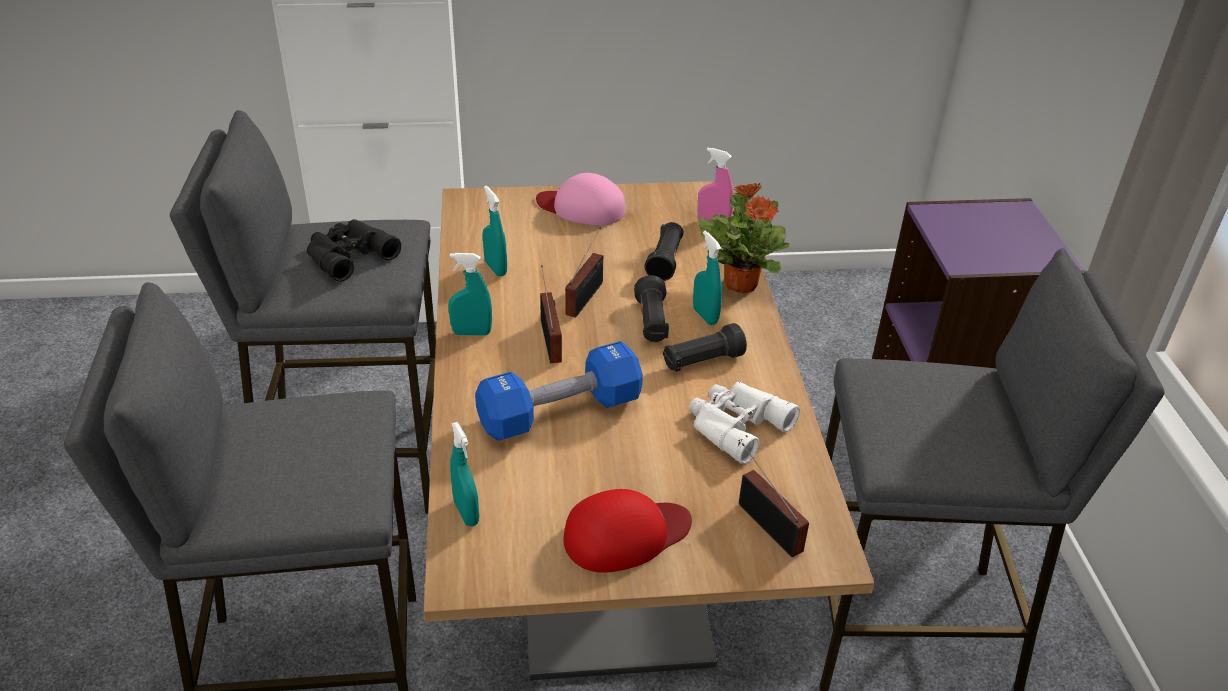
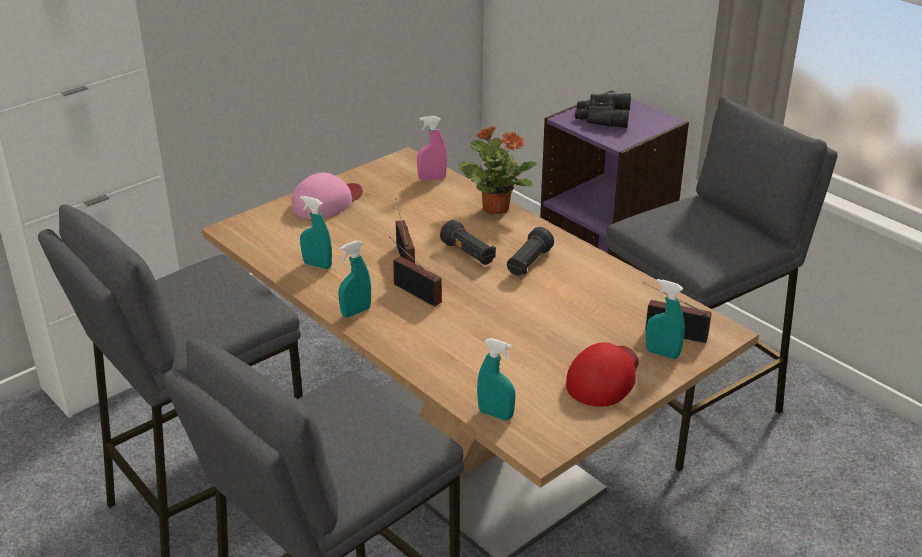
camera: 35 degrees left, 5 degrees down
(348, 255) = (200, 298): black binoculars -> black binoculars (602, 117)
(560, 412) = (479, 331): blue dumbbell -> none
(582, 207) = (327, 202): pink cap -> pink cap turned 150 degrees clockwise
(665, 261) = (430, 214): black flashlight -> none
(705, 316) = (497, 236): turquoise spray bottle -> turquoise spray bottle (662, 354)
(735, 425) = (591, 290): white binoculars -> none

